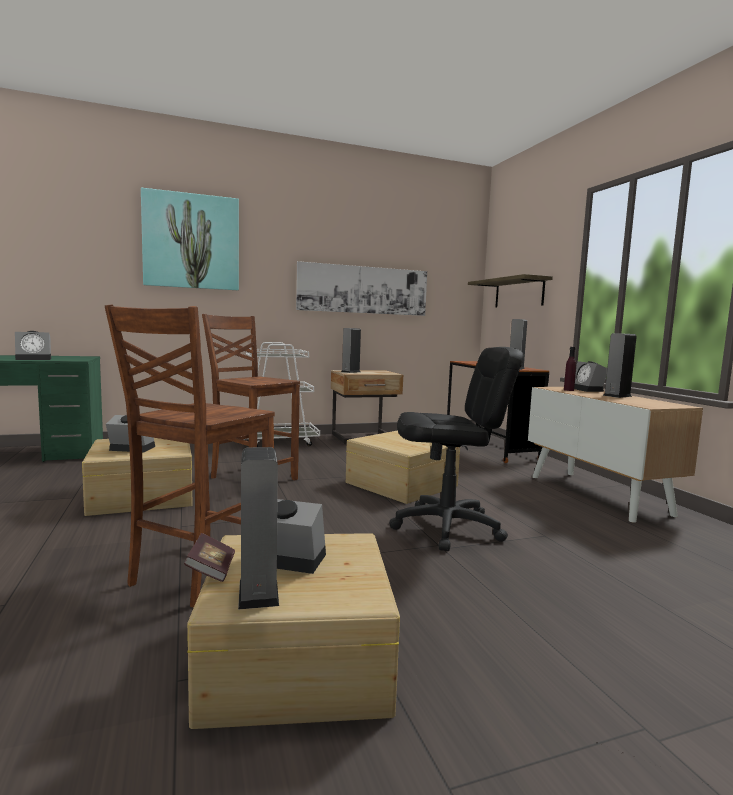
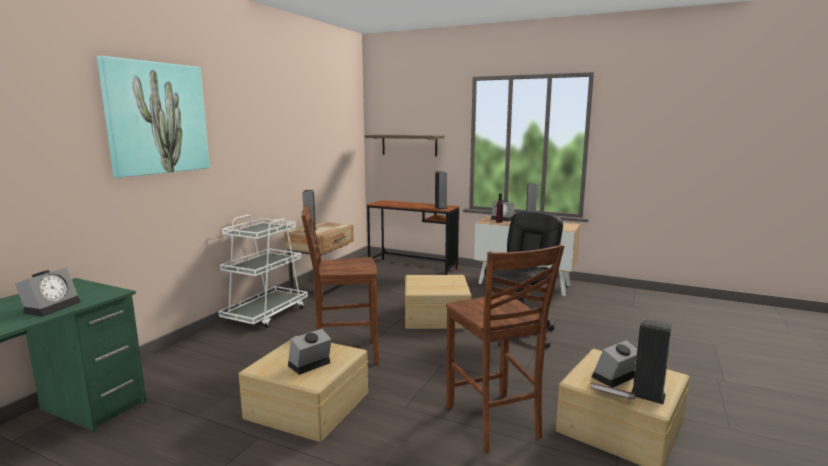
camera: 45 degrees left, 5 degrees up
(363, 290) = (297, 150): picture -> none

